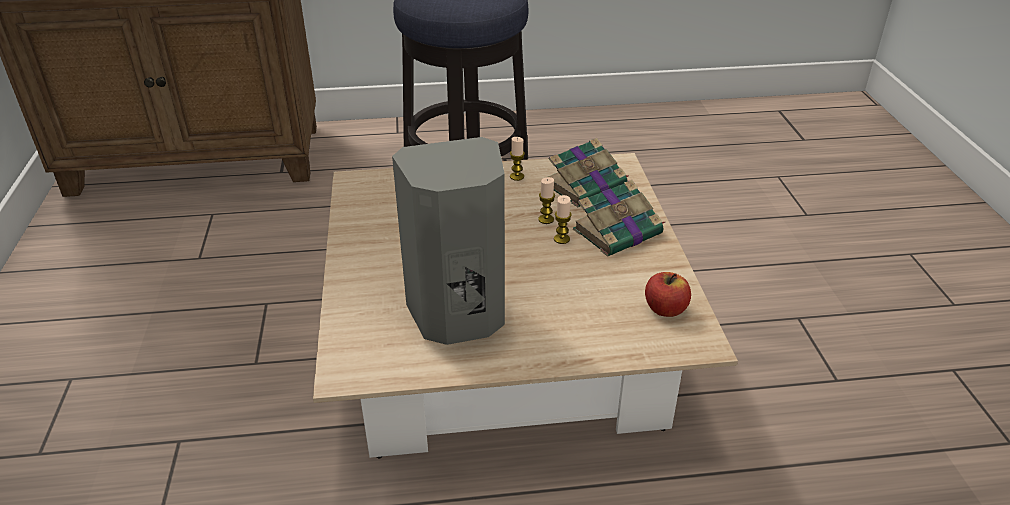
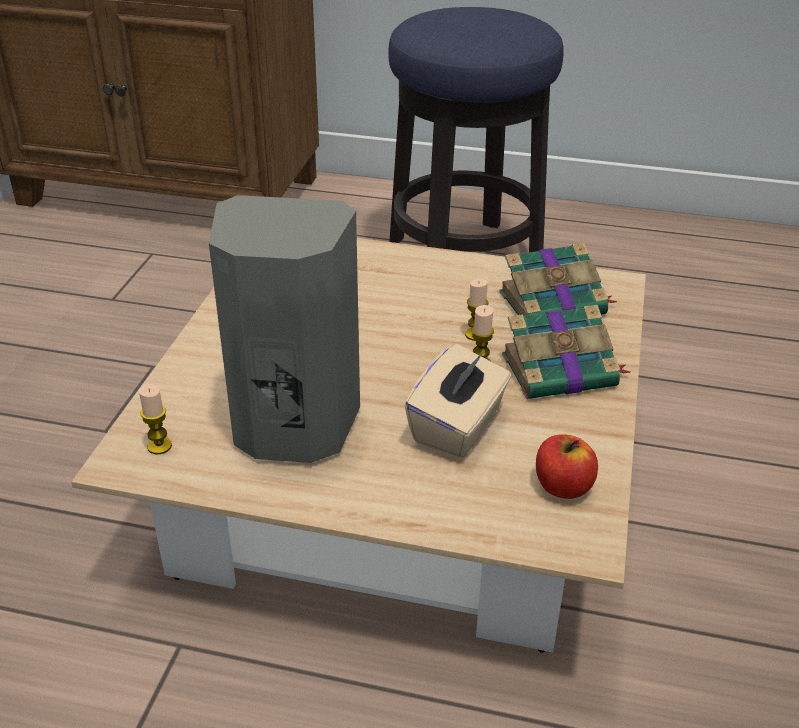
camera: 20 degrees right, 0 degrees up
(517, 176) = (471, 274): candle -> candle (159, 446)
(573, 286) = (458, 427): none -> beige tissue box

